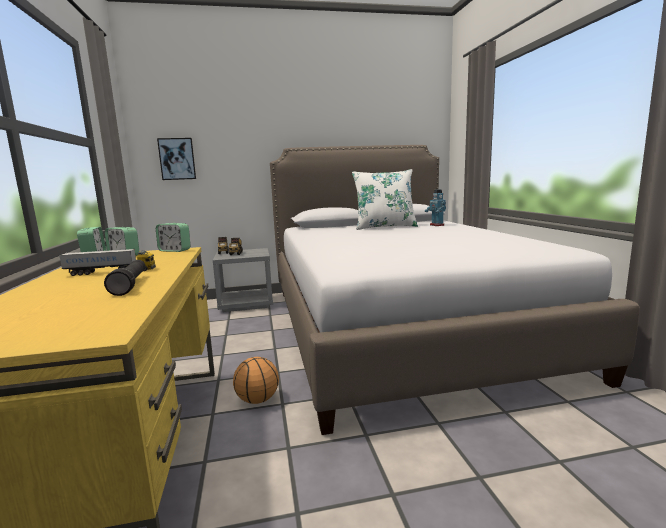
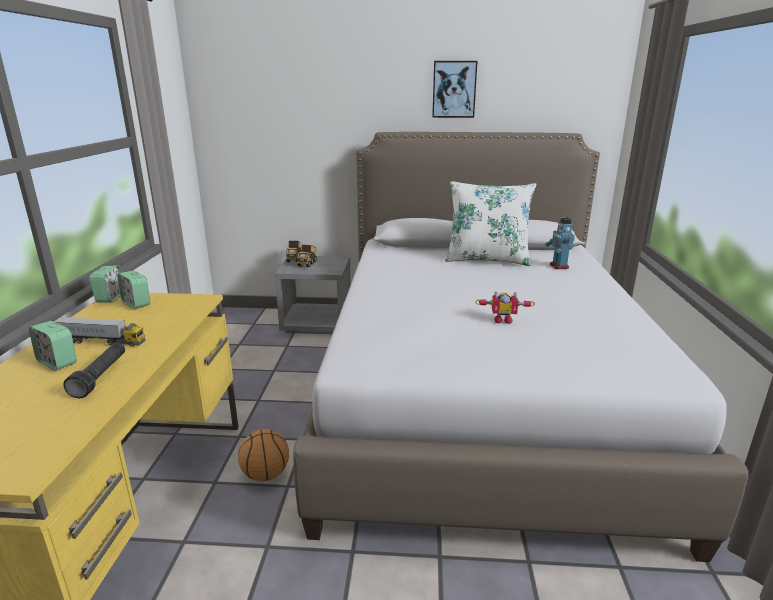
camera: 15 degrees right, 10 degrees up
(175, 250) = (190, 299): alarm clock -> alarm clock (57, 362)
(177, 159) = (246, 139): picture -> picture (454, 89)
(429, 244) = (502, 320): none -> toy robot

